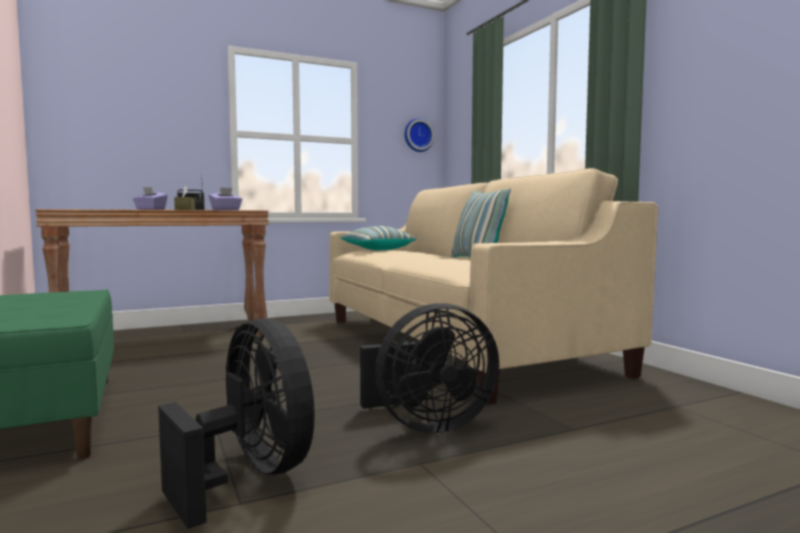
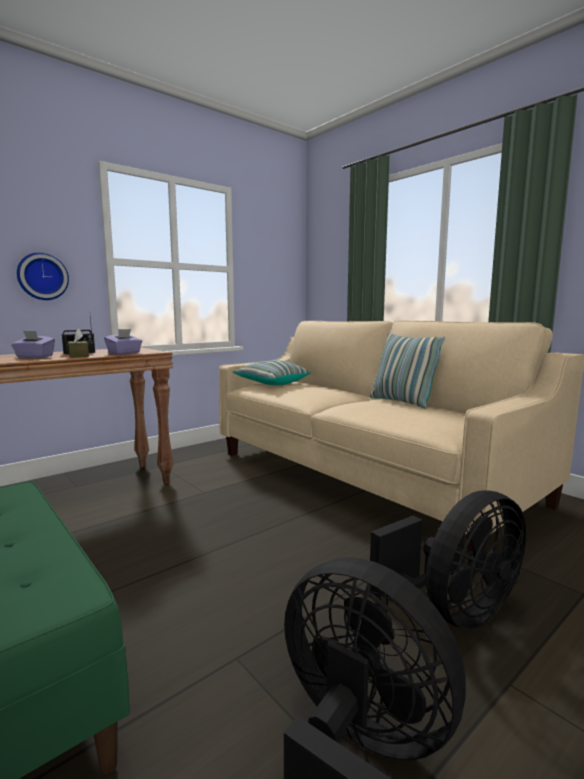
camera: 15 degrees left, 5 degrees up
(418, 135) = (285, 263): wall clock -> wall clock (42, 276)

